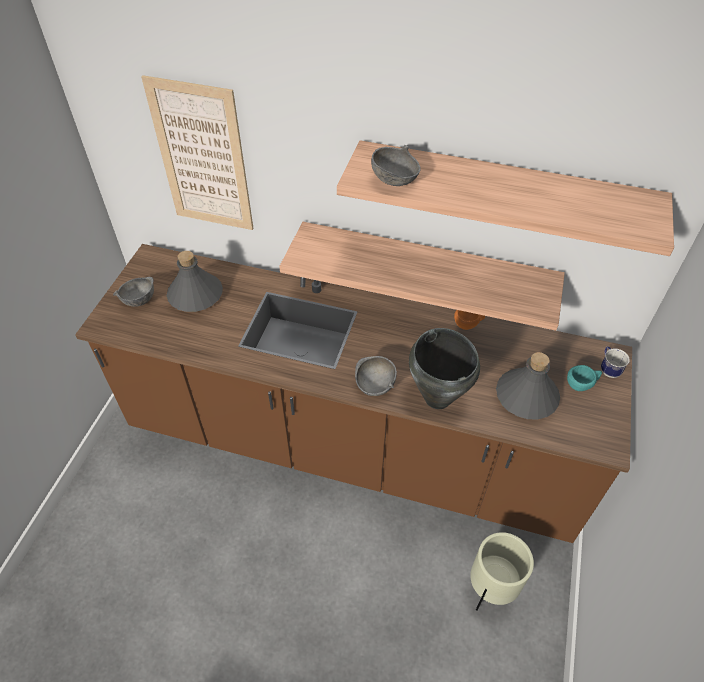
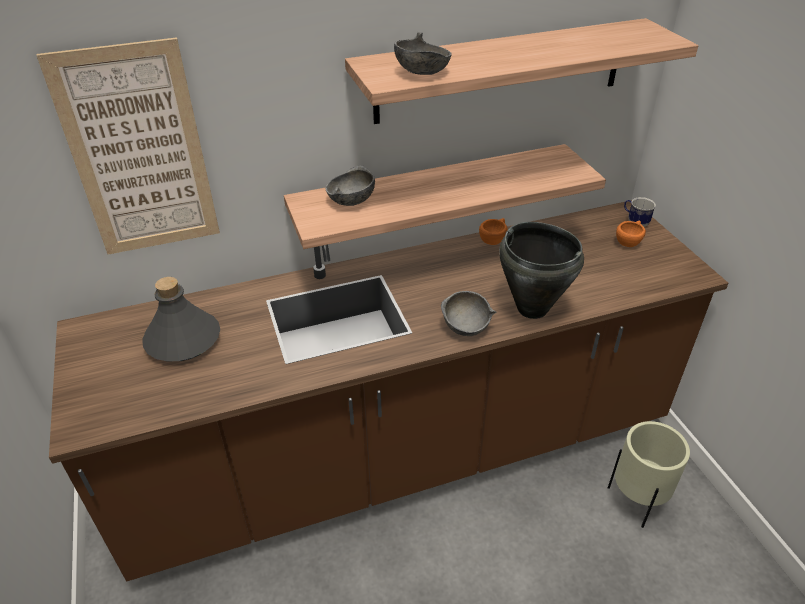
camera: 35 degrees left, 10 degrees down
(139, 300) = (110, 378): grey bowl -> grey bowl (350, 201)
(526, 396) = (600, 270): grey bottle -> none
(582, 384) = (629, 242): turquoise cup -> orange cup

